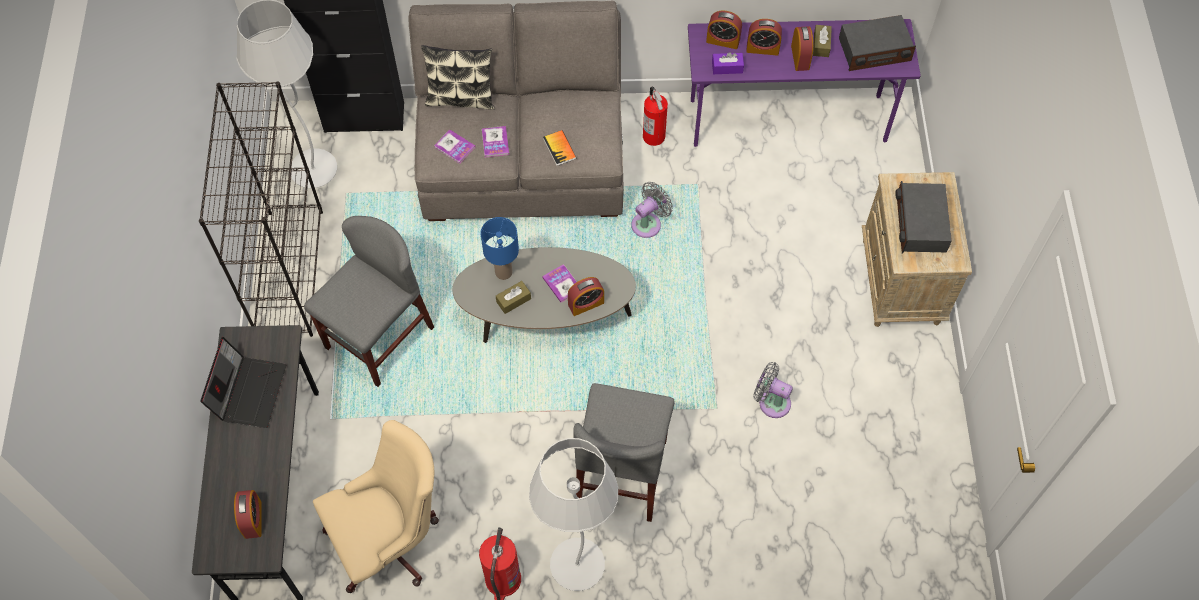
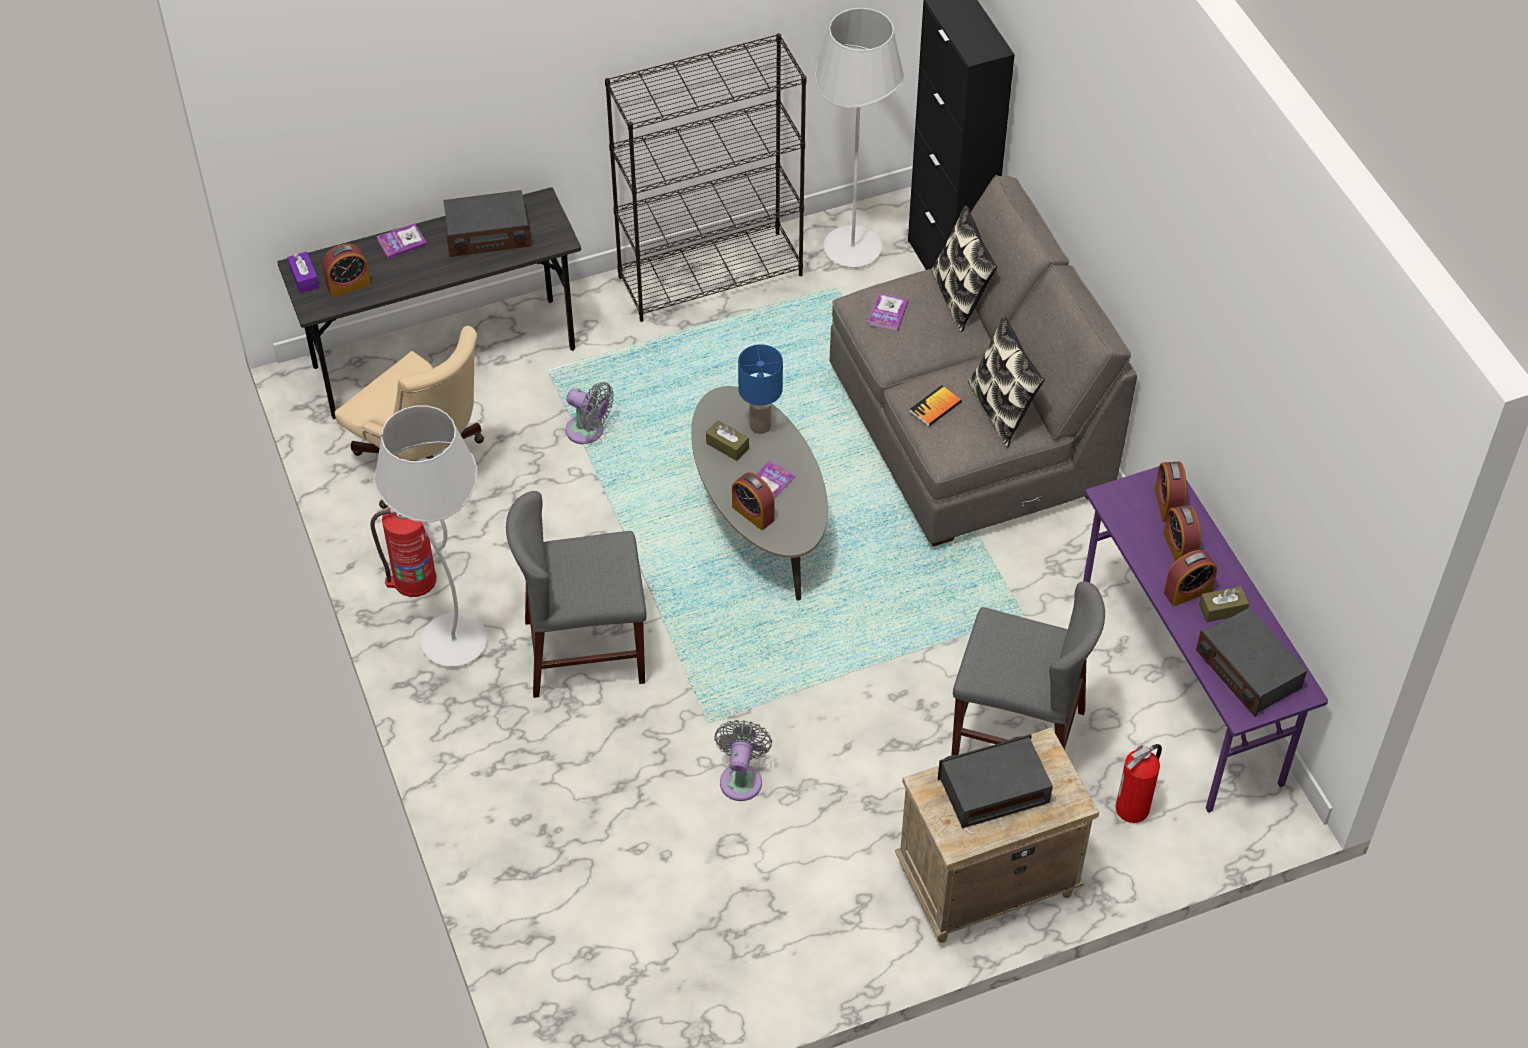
camera: 70 degrees right, 10 degrees down
(249, 391) = (488, 233): laptop -> radio
(379, 337) = (664, 378): grey chair -> grey chair (1017, 735)
(495, 142) = (914, 347): book -> book (402, 242)
(579, 110) = (1001, 410): none -> pillow
(648, 223) = (939, 582): grey fan -> grey fan (588, 431)
(654, 136) = (1074, 550): fire extinguisher -> fire extinguisher (1133, 809)
(727, 67) = (1127, 519): purple tissue box -> purple tissue box (304, 278)

